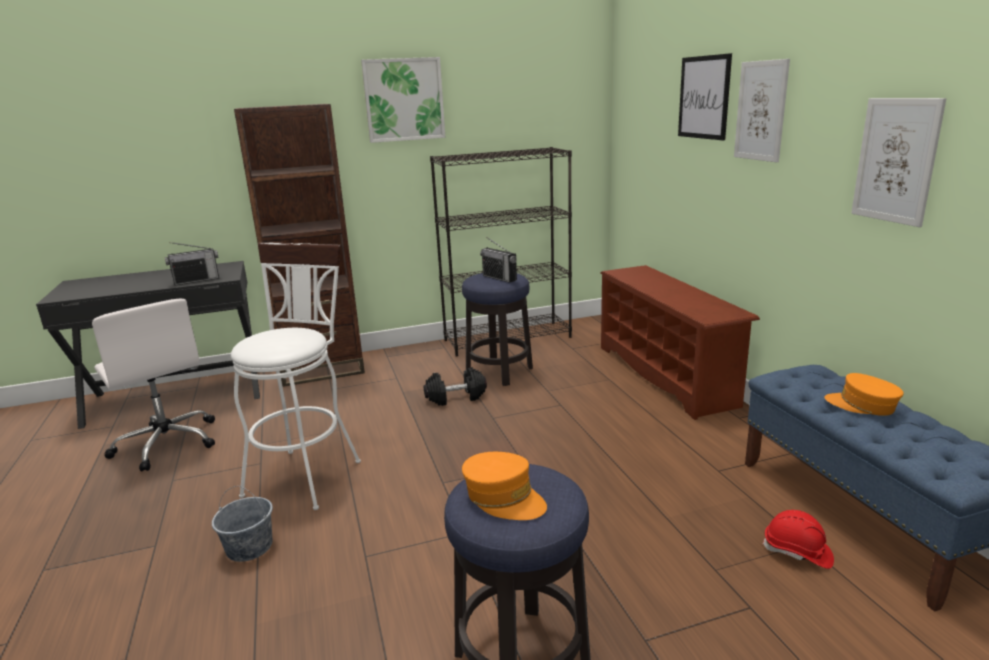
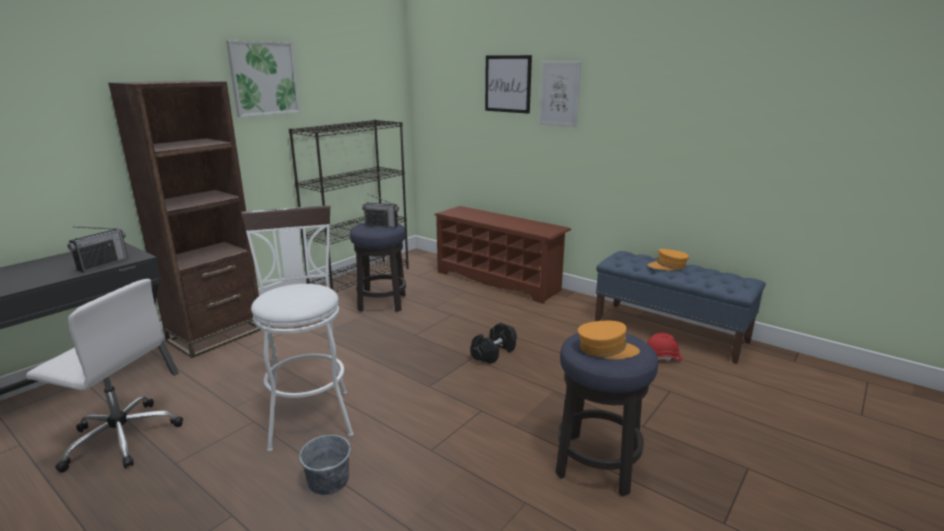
camera: 35 degrees left, 0 degrees up
(456, 398) = (369, 328): black dumbbell -> black dumbbell (493, 353)
(896, 160) = (662, 124): picture -> none

